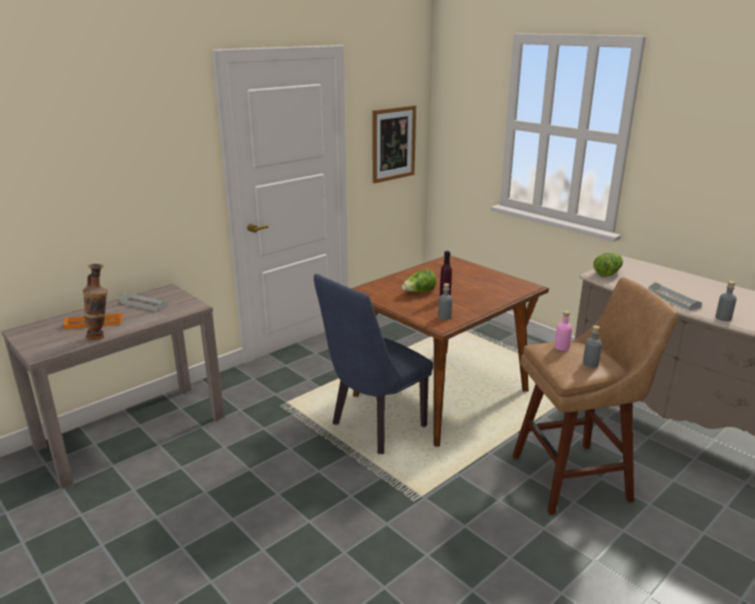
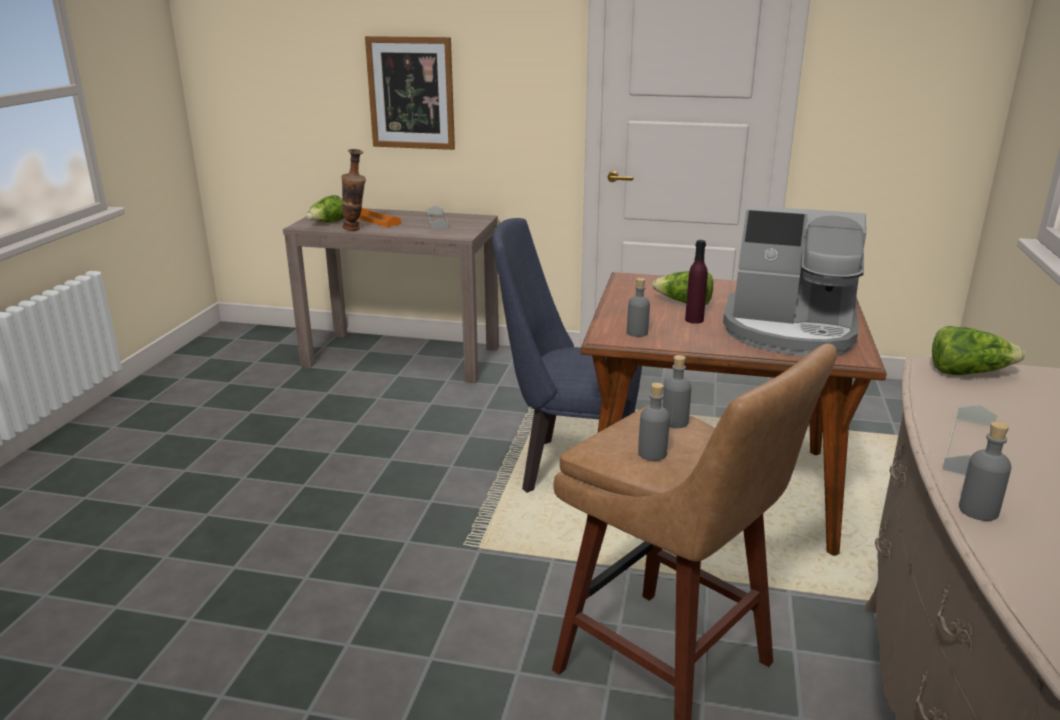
camera: 55 degrees right, 0 degrees up
(57, 342) = (328, 223): none -> lettuce
(393, 143) = (908, 101): picture -> picture (411, 93)
(485, 286) = (790, 331): none -> coffee machine
(561, 347) = (674, 422): pink bottle -> grey bottle

